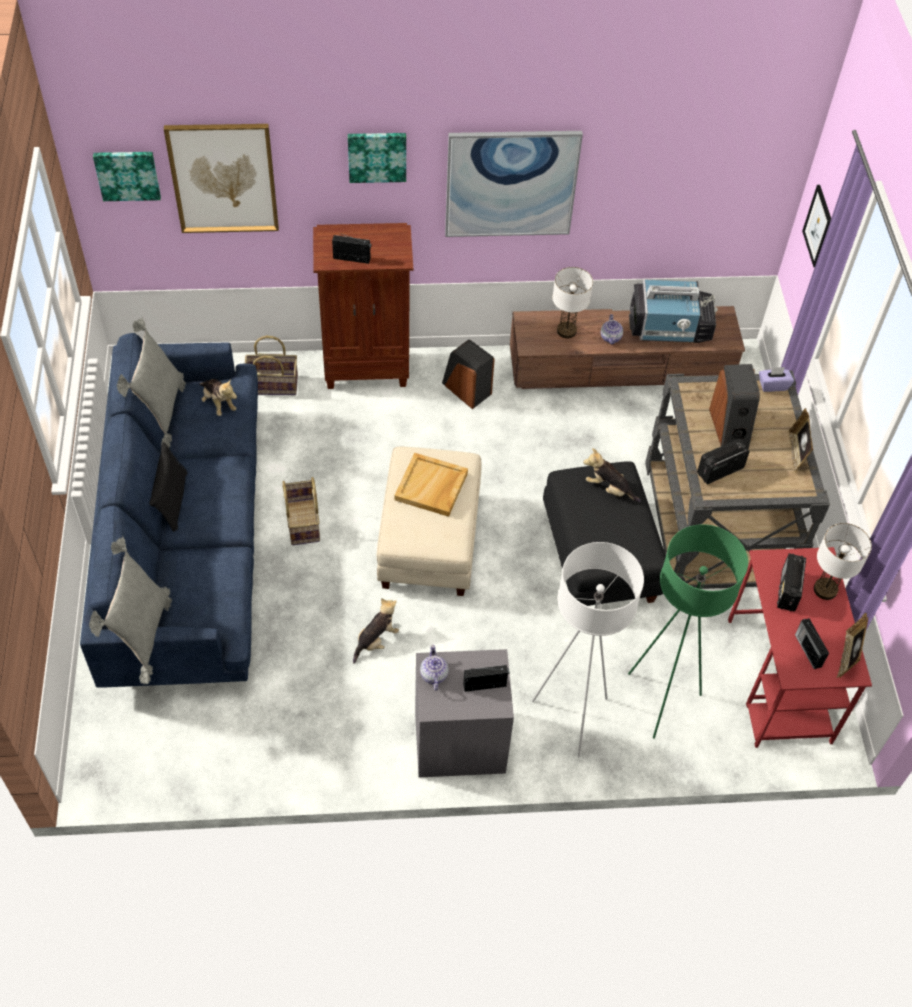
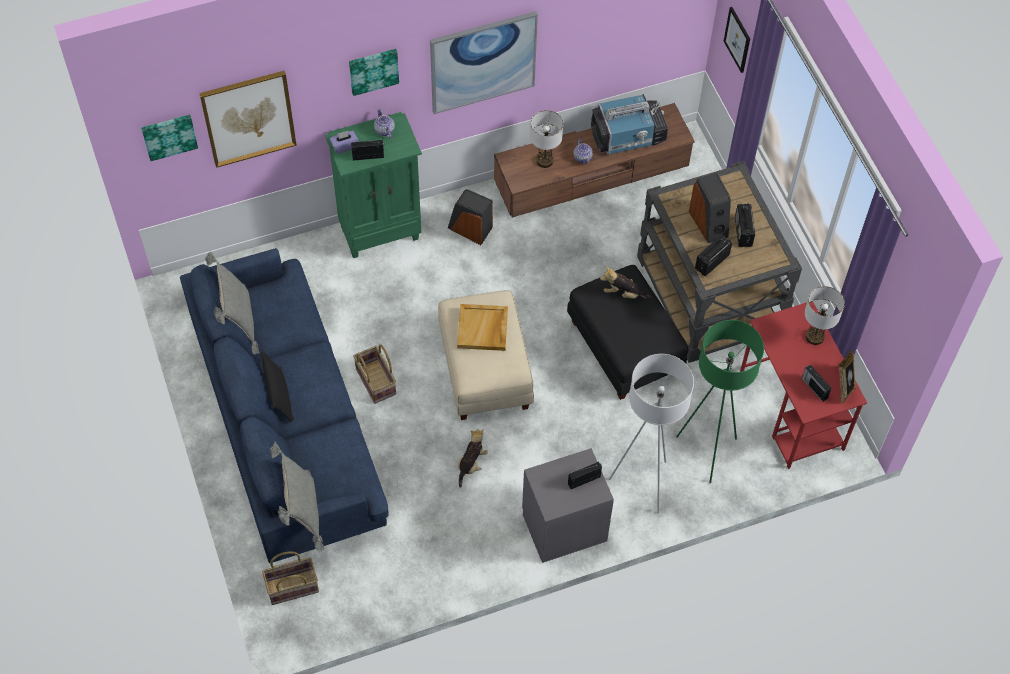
camera: 15 degrees left, 5 degrees up
(218, 403) = (282, 302): plush toy -> none
(272, 384) = (304, 266): basket -> basket (292, 586)
(366, 372) = (380, 234): brown cabinet -> green cabinet
(433, 674) = (543, 483): teapot -> teapot (384, 130)
(773, 385) = (732, 178): purple tissue box -> purple tissue box (344, 146)
(787, 591) = (787, 345): radio -> radio (743, 232)
(796, 453) = (765, 231): picture frame -> none

